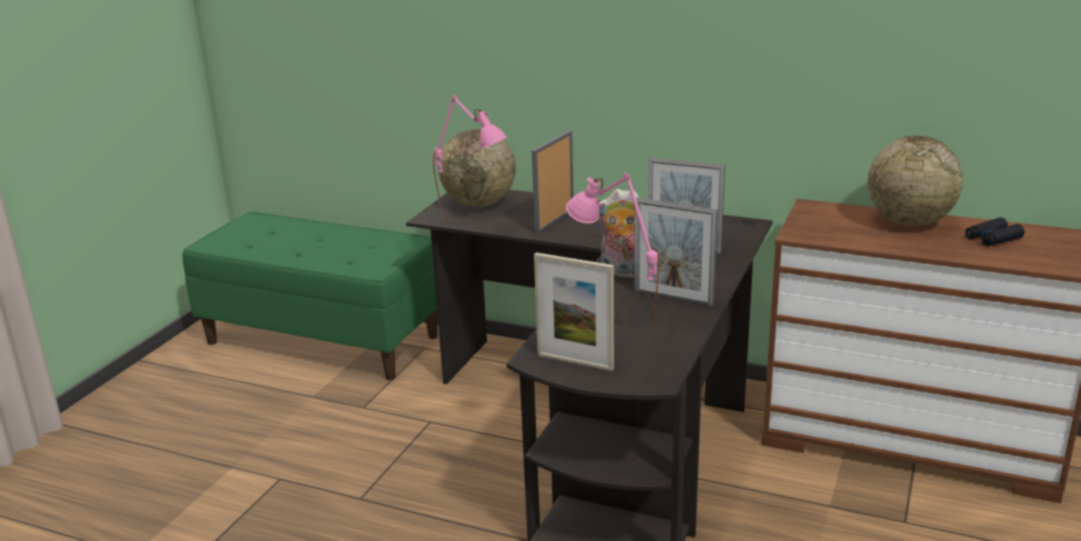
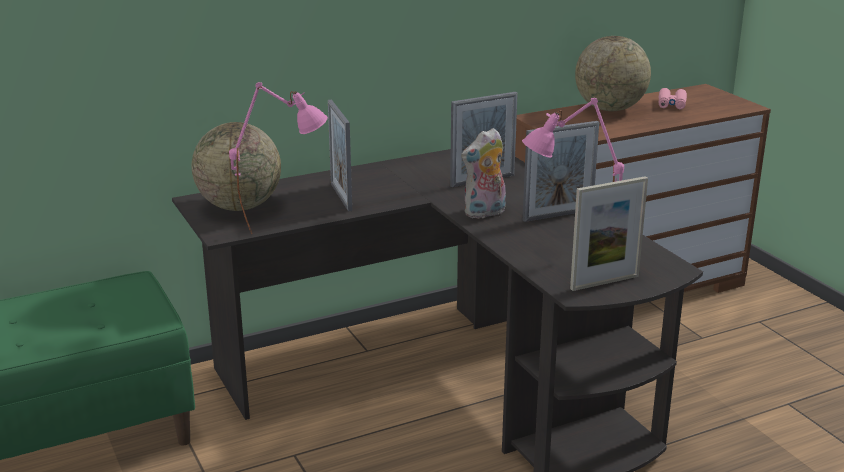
camera: 50 degrees left, 0 degrees up
(993, 238) = (671, 104): black binoculars -> pink binoculars

